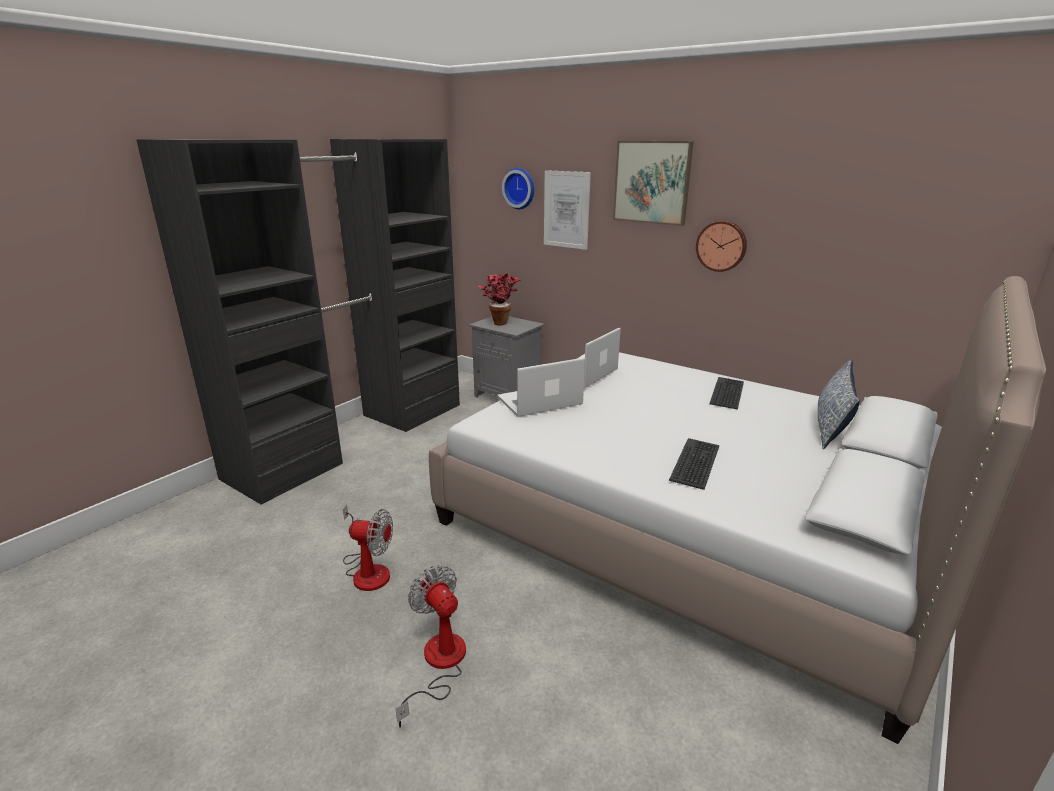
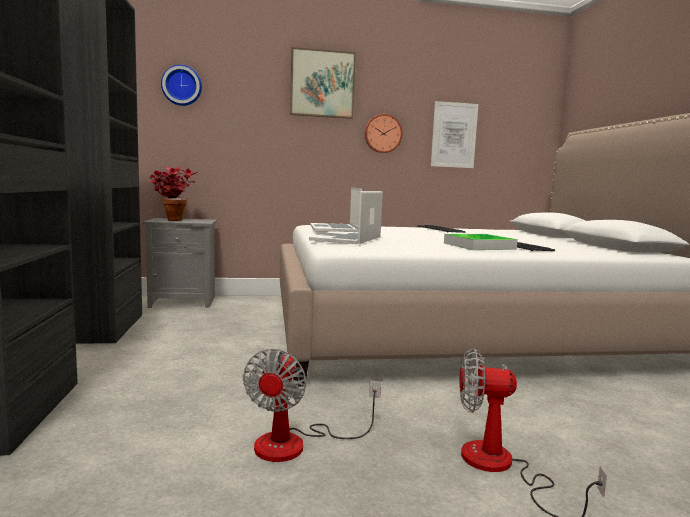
camera: 45 degrees left, 15 degrees down
(368, 570) = (296, 443): fan -> fan turned 135 degrees clockwise
(566, 209) = (238, 107): picture -> picture (454, 135)
(639, 451) = (479, 246): none -> tray
(831, 424) = (516, 233): pillow -> none

